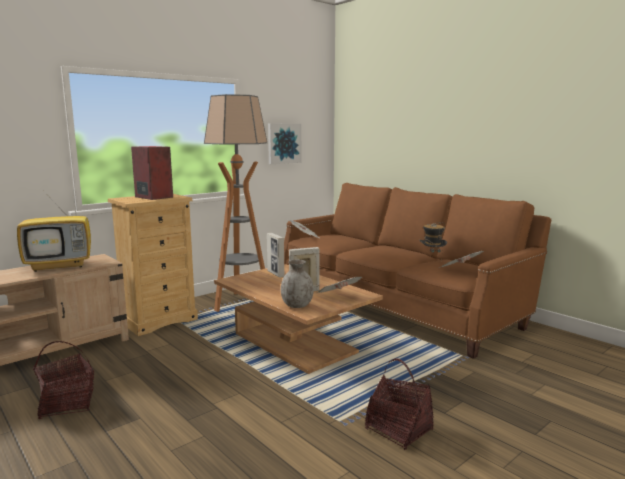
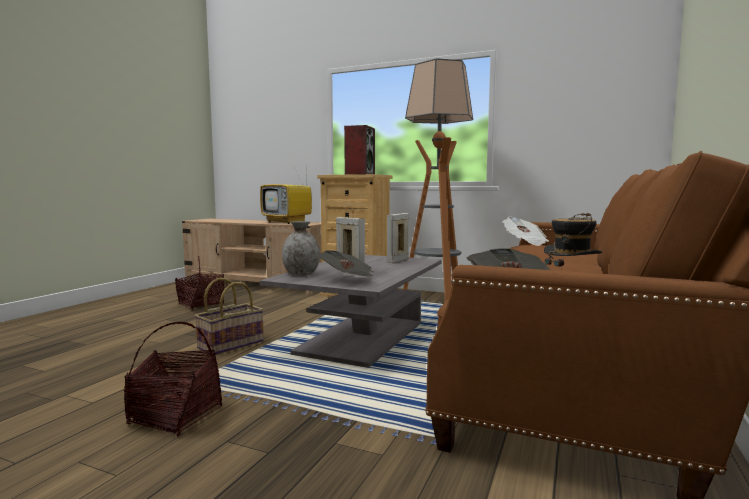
camera: 65 degrees right, 5 degrees down
(253, 397) = (230, 344): none -> basket
(284, 143) = (563, 123): picture -> none
(294, 343) = (362, 338): brown coffee table -> grey coffee table

